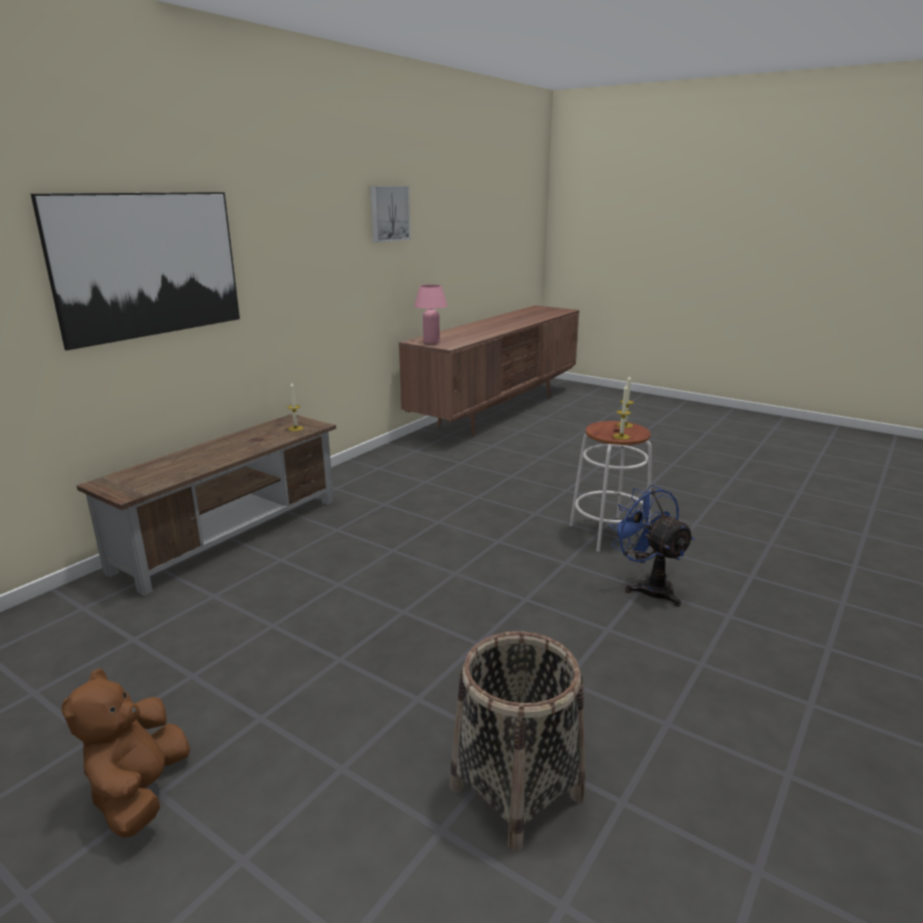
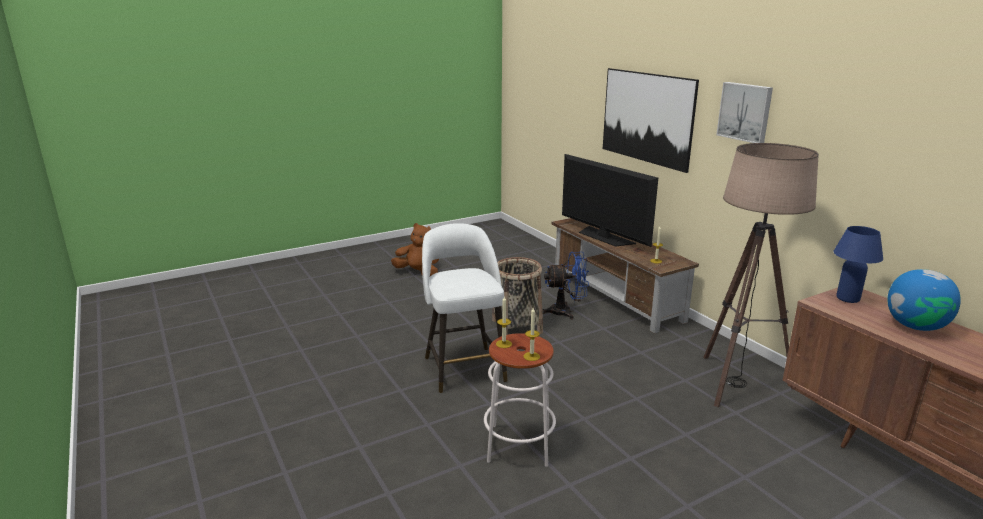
camera: 115 degrees right, 0 degrees up
(207, 460) = (604, 237): none -> television
(388, 213) = (884, 132): picture -> picture (745, 112)
(412, 463) = (738, 383): none -> floor lamp
(431, 342) = (847, 298): pink table lamp -> blue table lamp
(462, 334) = (915, 326): none -> globe
(511, 598) = (464, 367): none -> white stool
(516, 792) = (334, 330): basket -> basket (517, 326)
(648, 586) = (426, 428): blue fan -> blue fan (566, 312)

